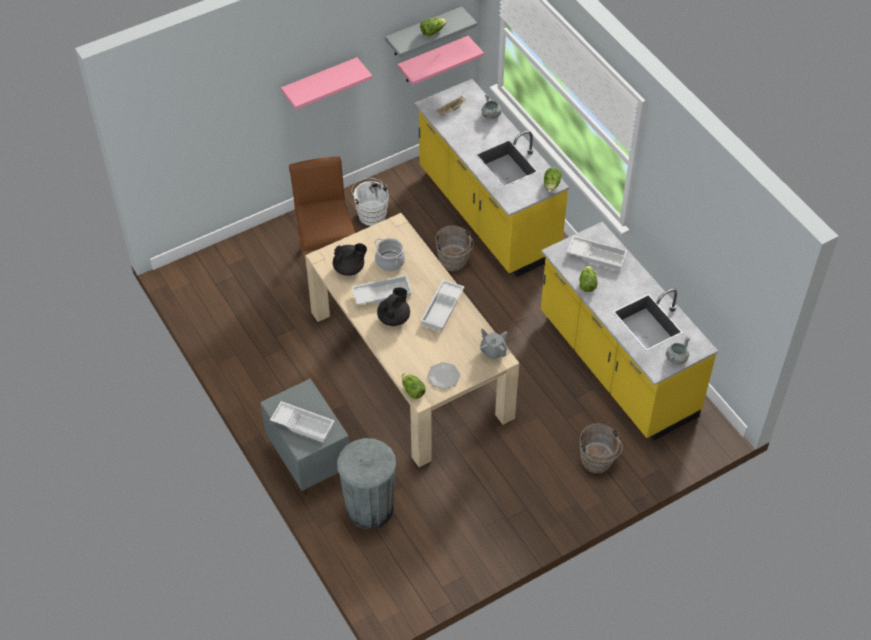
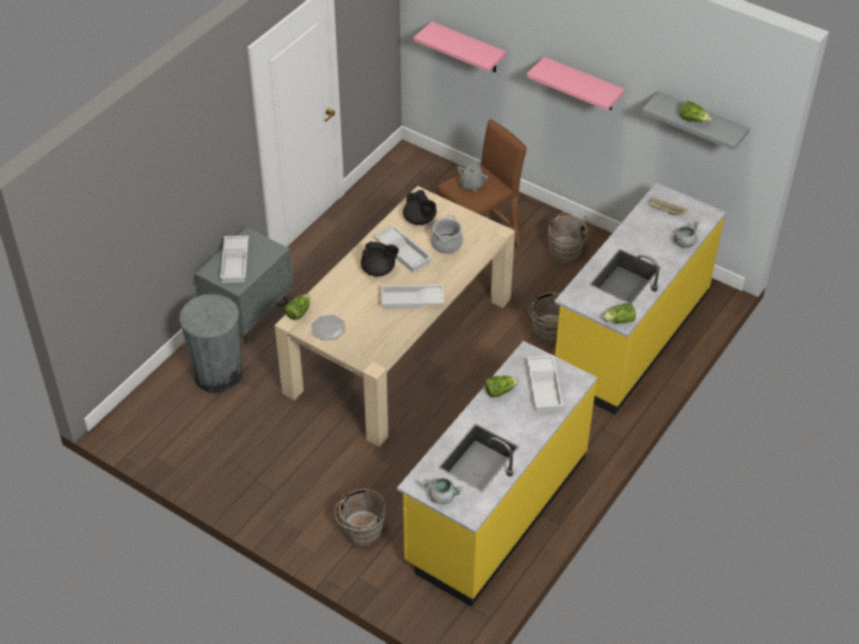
camera: 65 degrees right, 5 degrees down
(371, 214) = (566, 251): white bucket -> brown bucket
(433, 60) = (705, 162): pink shelf -> pink shelf (468, 48)
(493, 351) = (380, 354): grey teapot -> grey teapot (472, 185)

